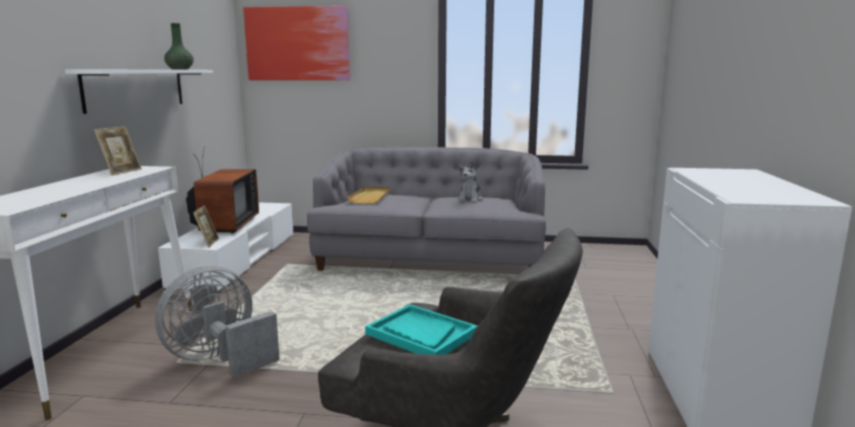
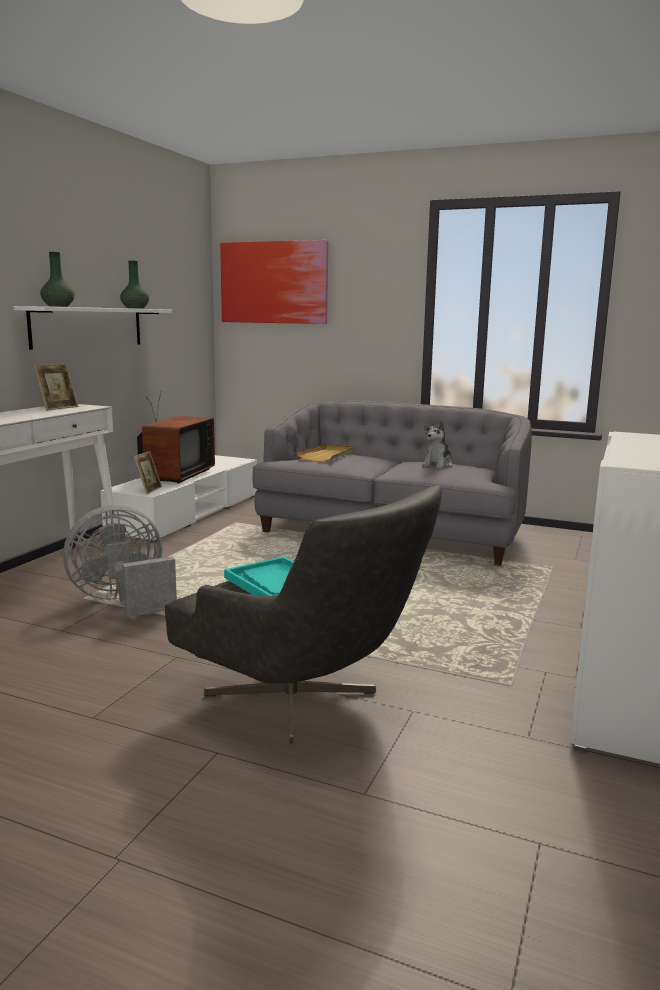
camera: 15 degrees right, 0 degrees up
(111, 69) = (58, 306): none -> green vase

